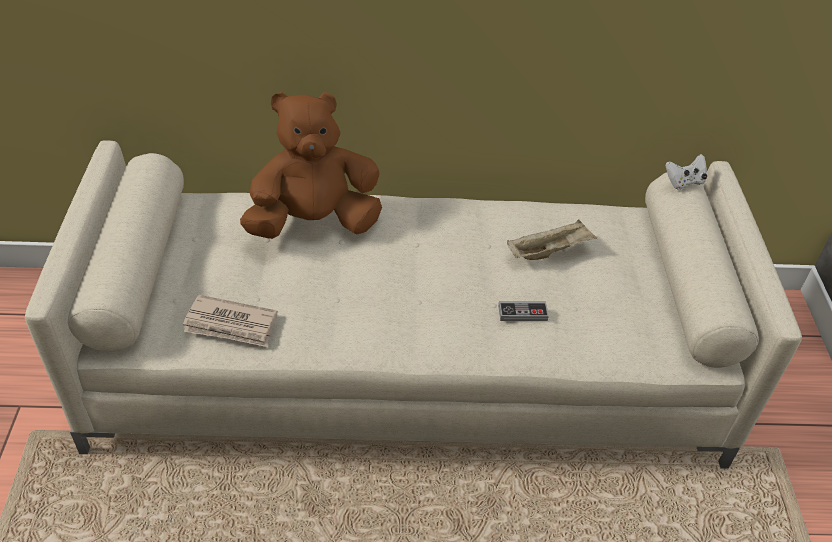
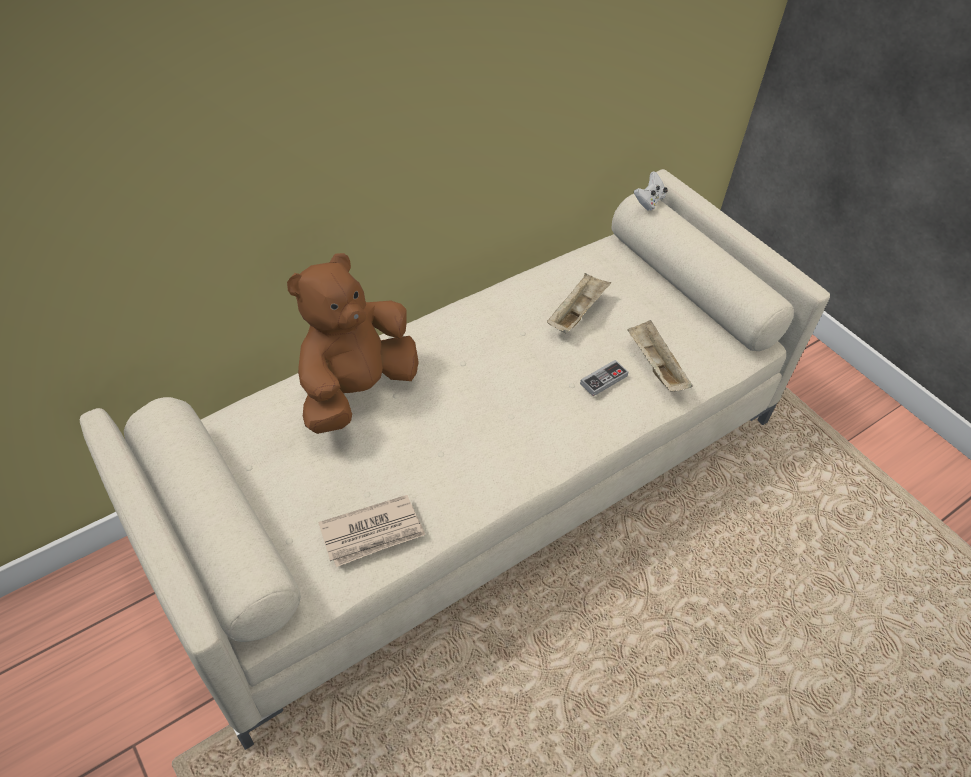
camera: 35 degrees left, 5 degrees up
(583, 326) = (654, 366): none -> beige tray

